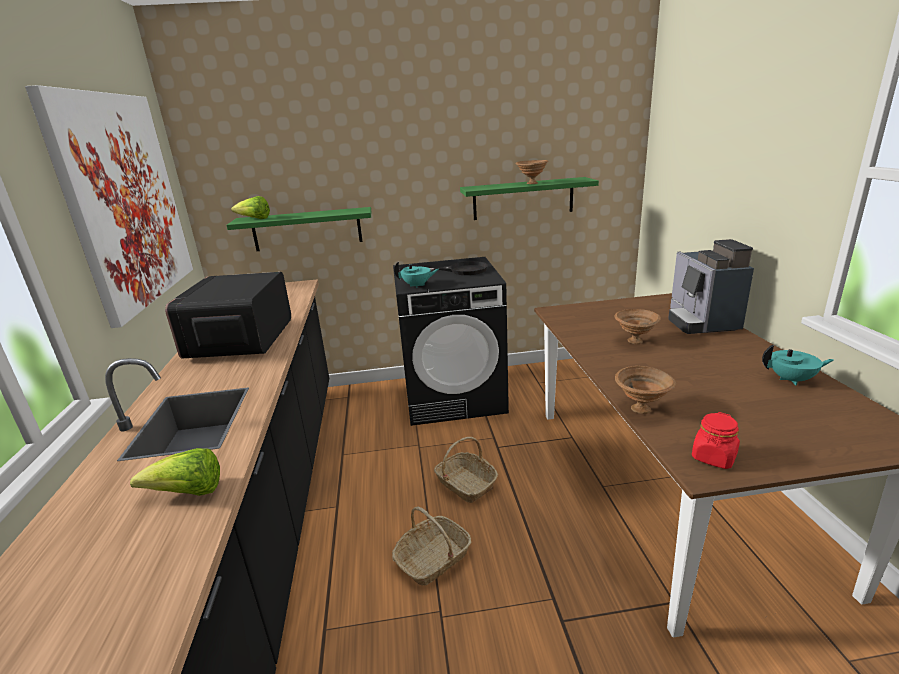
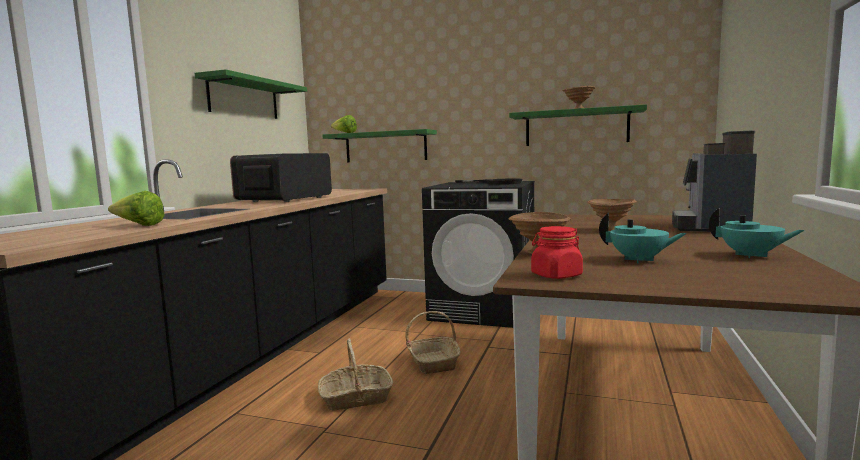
camera: 25 degrees right, 15 degrees down
(125, 201) = (244, 99): picture -> green shelf
(417, 285) = (445, 186): turquoise teapot -> turquoise teapot (639, 260)

